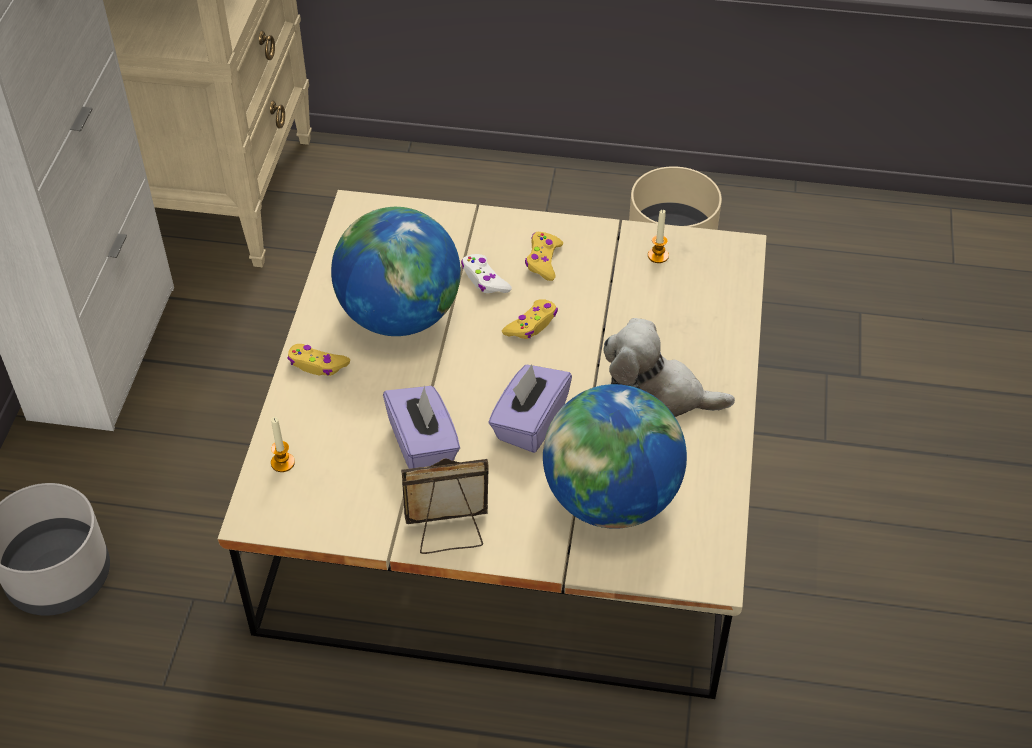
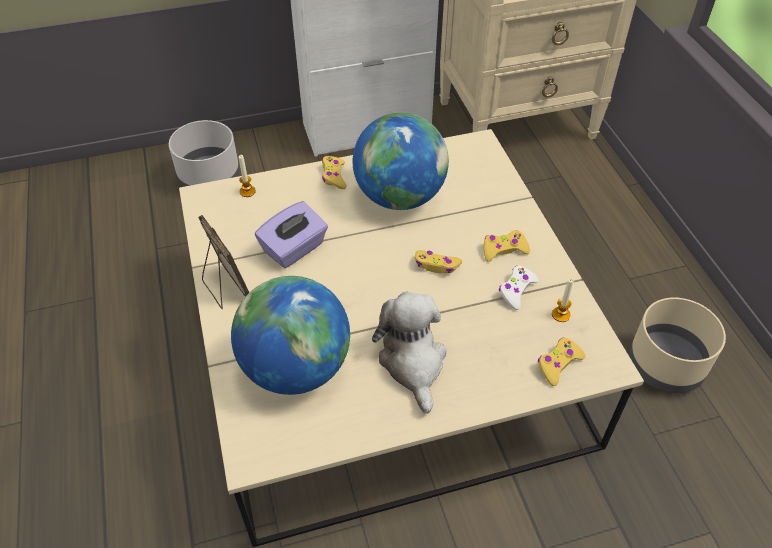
camera: 65 degrees right, 0 degrees up
(484, 280) = (462, 226): white game controller -> white game controller (516, 290)
(529, 423) = (343, 296): purple tissue box -> none
(717, 284) = (558, 364): none -> yellow game controller

